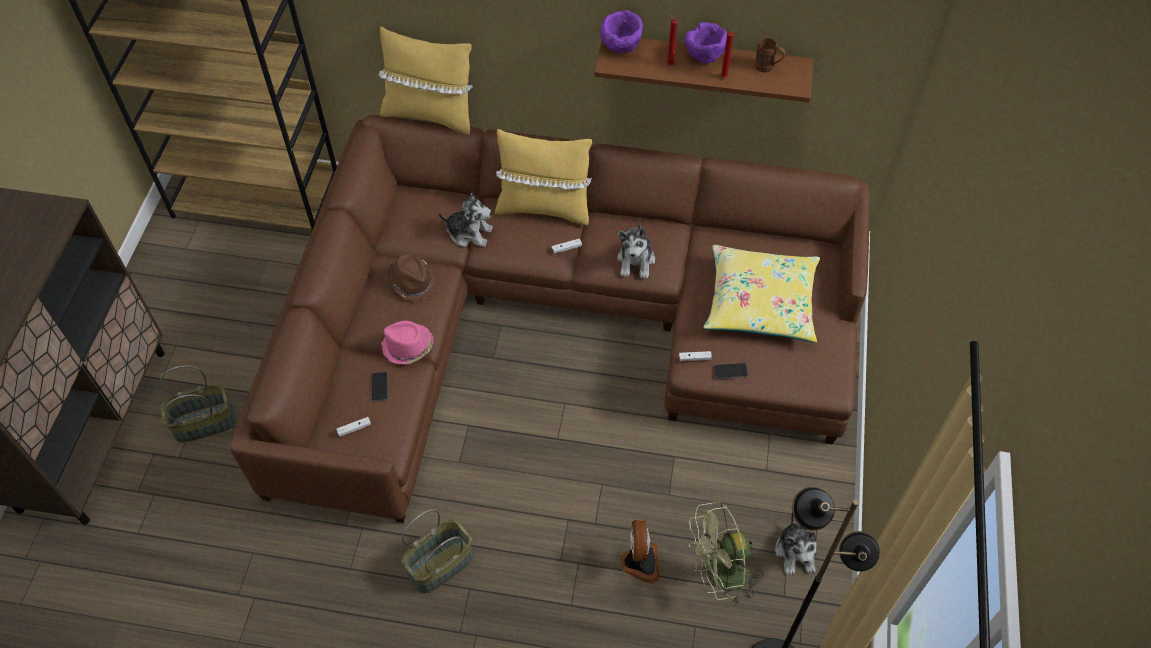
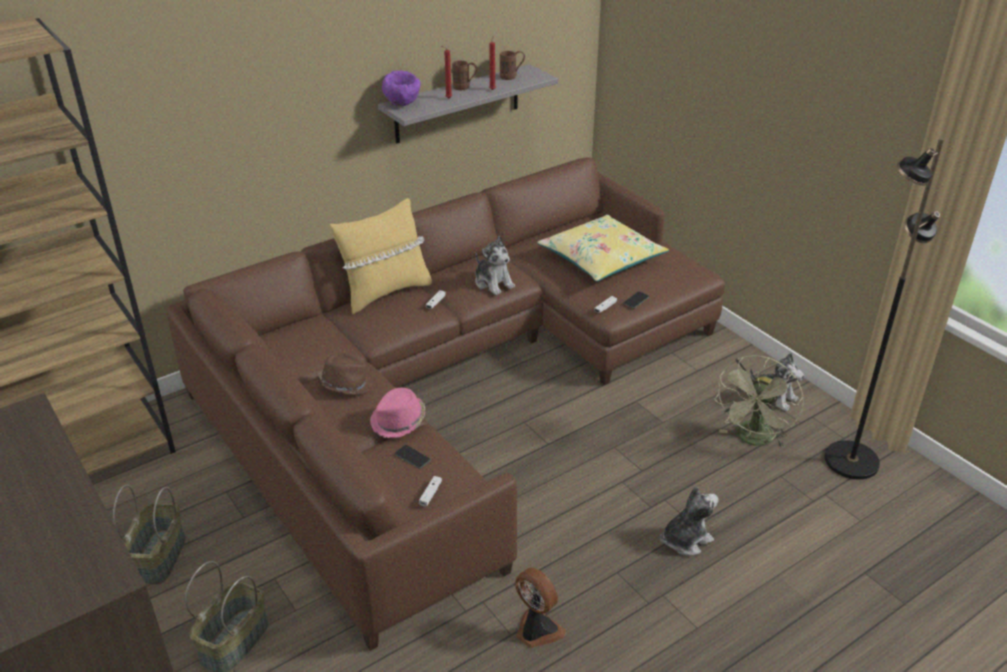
camera: 45 degrees left, 20 degrees down
(430, 115) = (243, 260): yellow pillow -> none
(440, 563) = (574, 575): basket -> basket (158, 557)
(469, 233) = (347, 335): plush toy -> plush toy (685, 540)
(639, 562) = (700, 469): fan -> fan (536, 631)
(704, 58) = (465, 88): purple bowl -> brown mug
(704, 65) = (457, 104): brown shelf -> grey shelf

